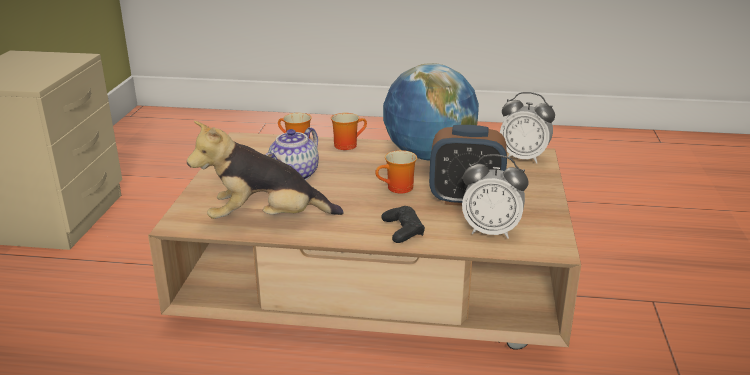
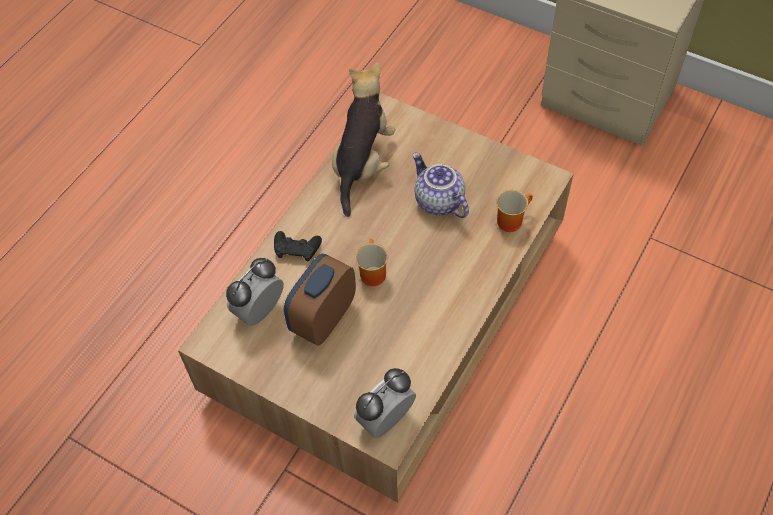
camera: 115 degrees right, 30 degrees up
(347, 144) = (495, 264): mug -> none
(428, 156) = (431, 328): globe -> none

